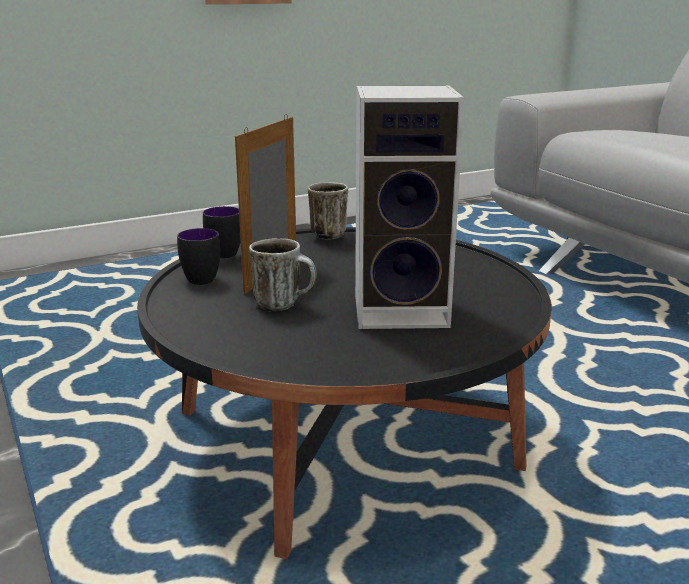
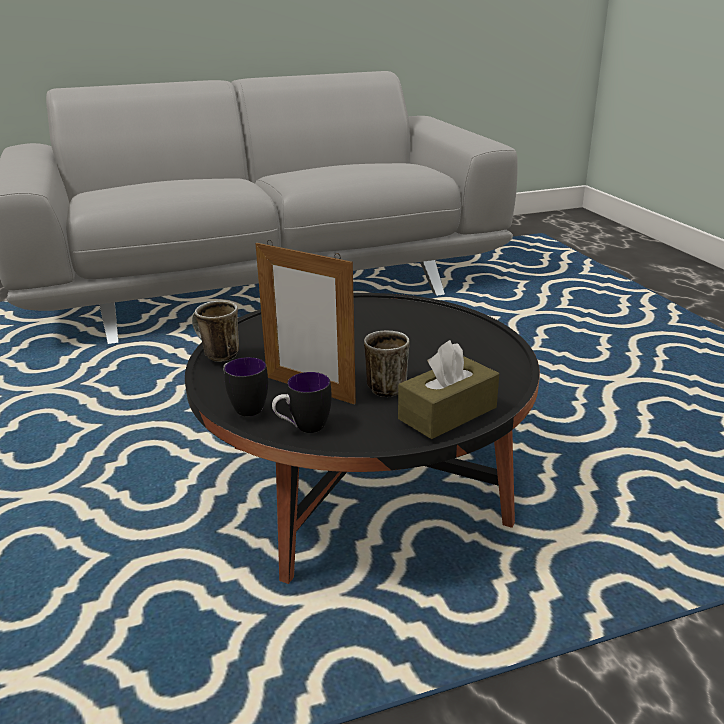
camera: 80 degrees left, 5 degrees up
(216, 331) = (447, 413): none -> brown tissue box
(404, 310) = (410, 341): speaker -> none

